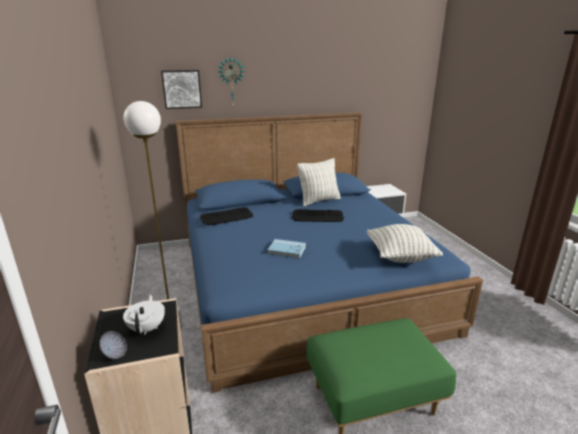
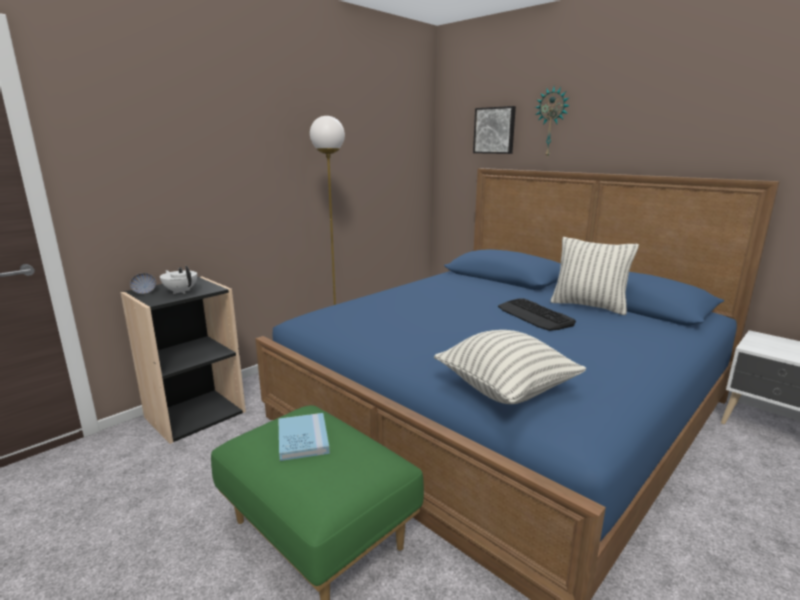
camera: 60 degrees right, 5 degrees down
(147, 328) = (181, 291): white teapot -> white teapot turned 105 degrees counterclockwise
(227, 217) = (449, 281): keyboard -> none
(287, 250) = (414, 320): blue book -> blue book (303, 438)

